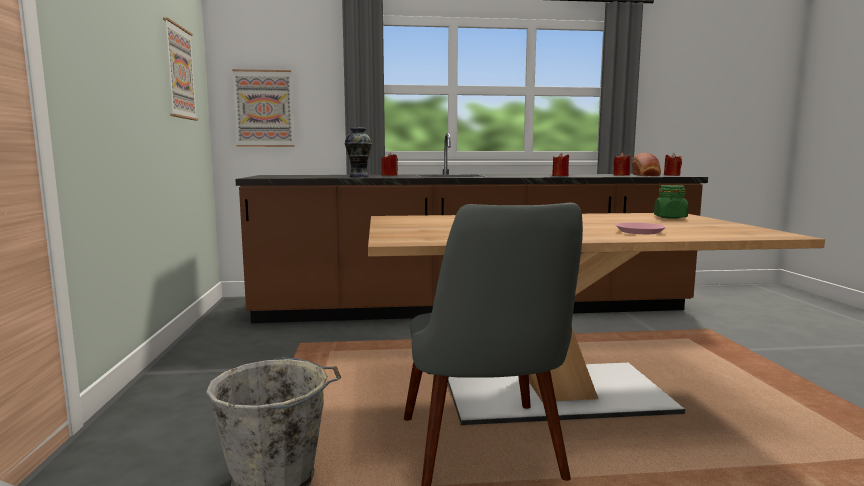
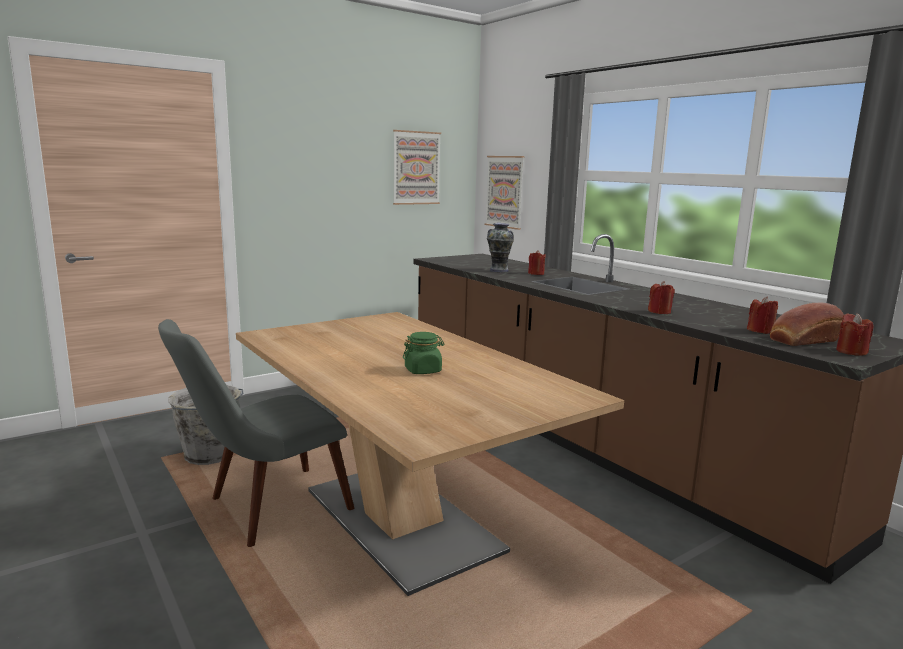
camera: 60 degrees right, 5 degrees up
(640, 231) = (382, 387): pink plate -> none
(670, 217) = (539, 395): green jar -> green jar (423, 370)

